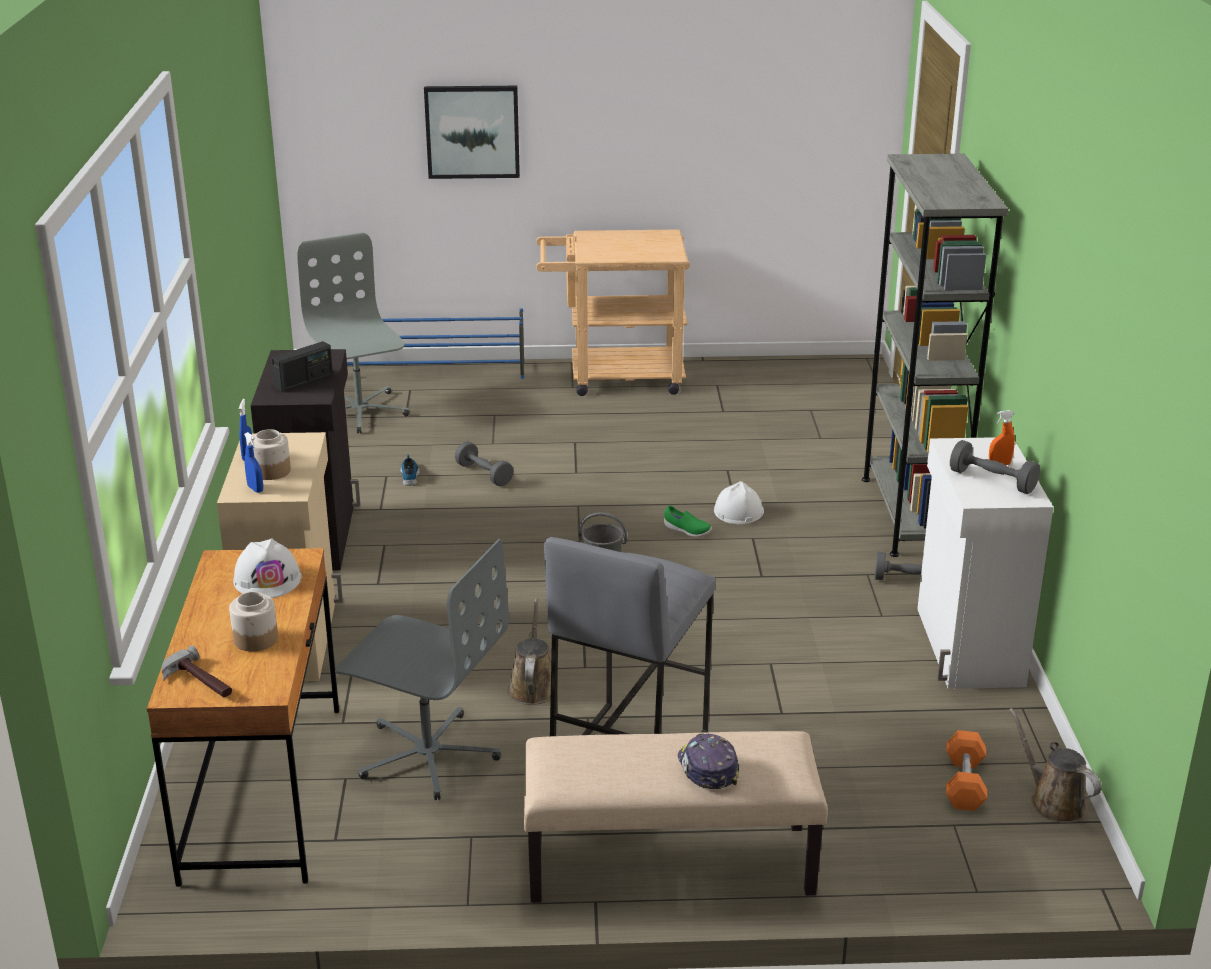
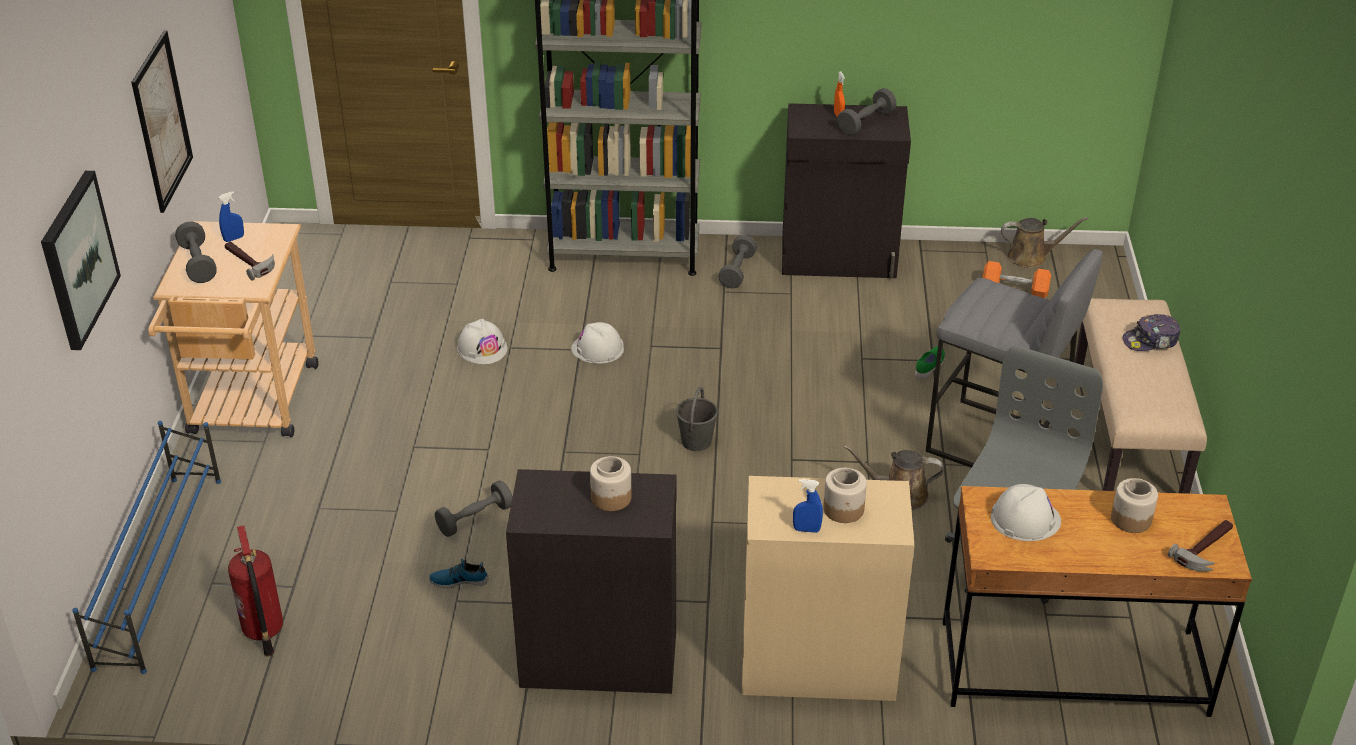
camera: 85 degrees left, 10 degrees up
(255, 489) = (884, 518): blue spray bottle -> blue spray bottle (234, 238)
(304, 381) = (610, 498): radio -> jar
(359, 412) = (263, 631): grey office chair -> fire extinguisher
(619, 237) = (198, 263): none -> grey dumbbell
(625, 251) = (250, 262): none -> hammer
(675, 134) = (162, 121): none -> picture
(687, 531) = (630, 383): green shoe -> green shoe (930, 367)
(722, 458) = (482, 348): none -> white hard hat
(967, 647) = (839, 260): white cabinet -> black cabinet
(1053, 801) = (1031, 257): brown watering can -> brown watering can turned 150 degrees counterclockwise

